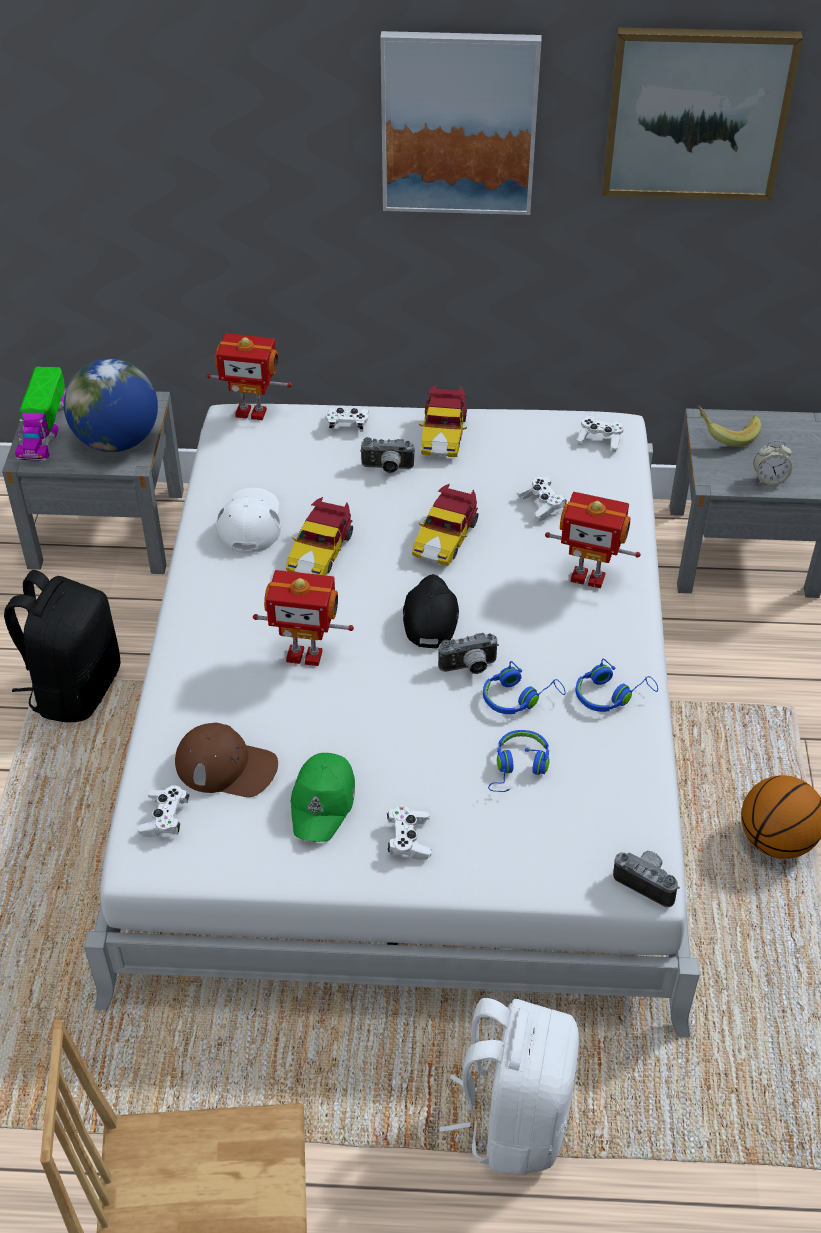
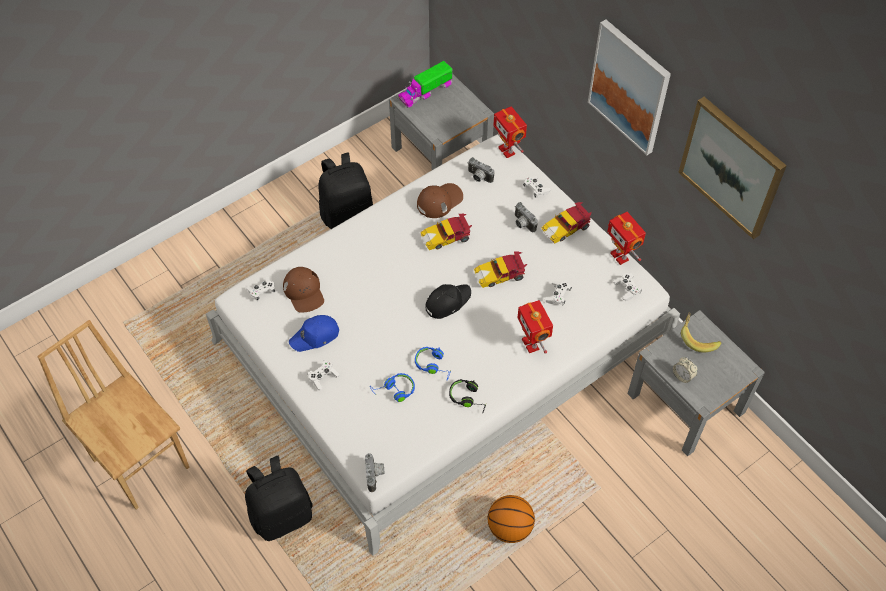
camera: 50 degrees right, 10 degrees up
(117, 441) = (445, 120): globe -> none
(249, 522) = (439, 201): white cap -> brown cap
(305, 654) = (384, 274): toy robot -> toy robot (620, 256)
(323, 802) = (315, 336): green cap -> blue cap
(469, 668) = (432, 336): camera -> camera (478, 177)
(514, 1118) = (282, 515): white backpack -> black backpack
(611, 694) = (468, 398): blue headphones -> black headphones

